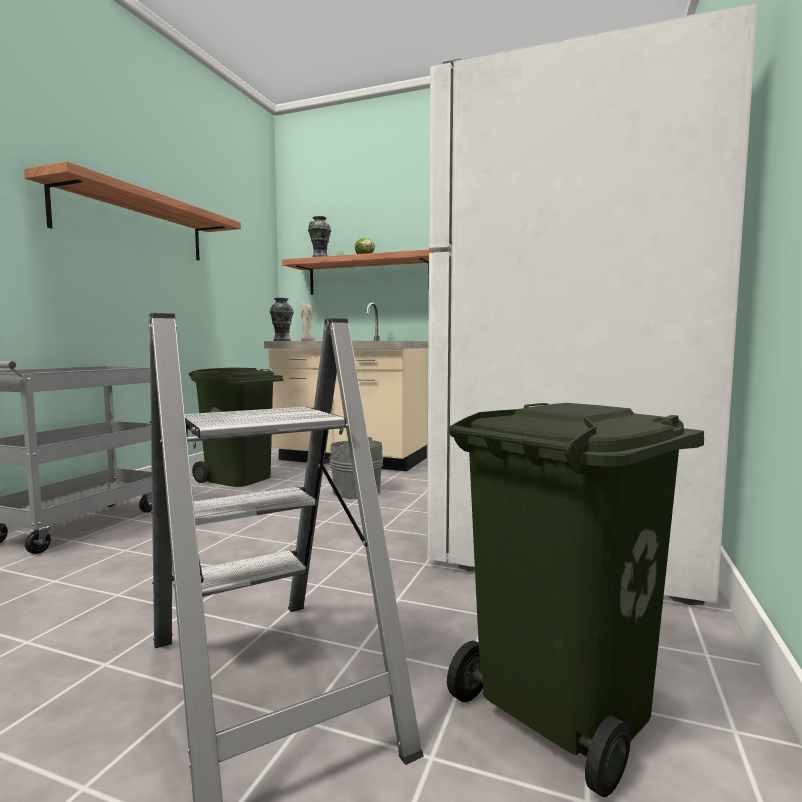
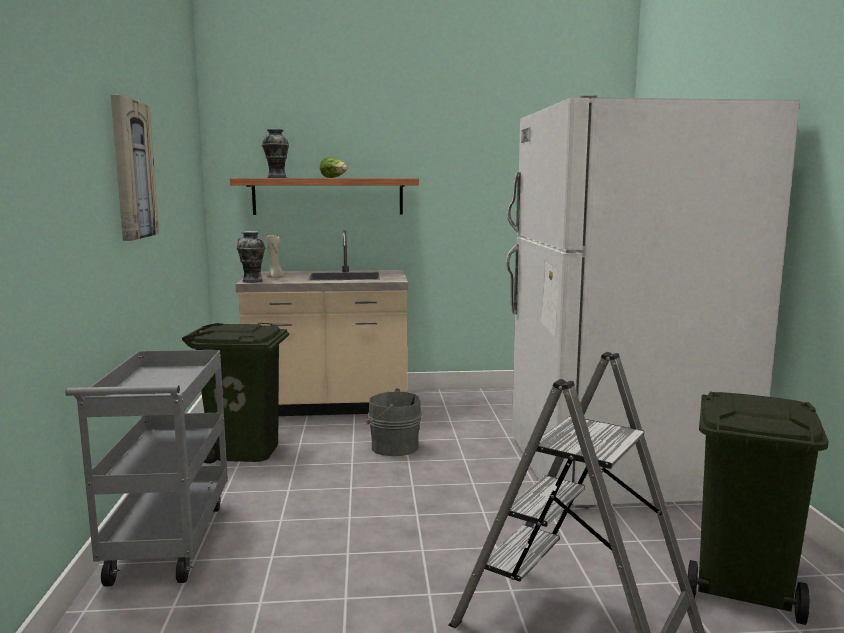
camera: 25 degrees left, 5 degrees up
(133, 224) = (132, 170): shelf -> picture

